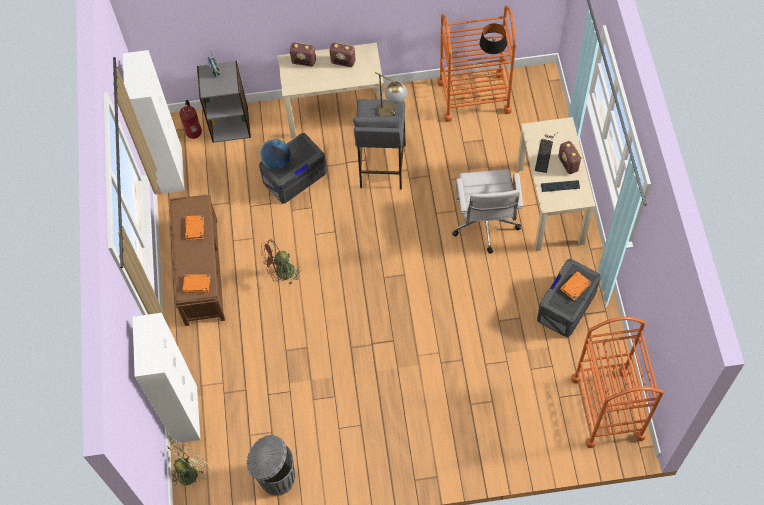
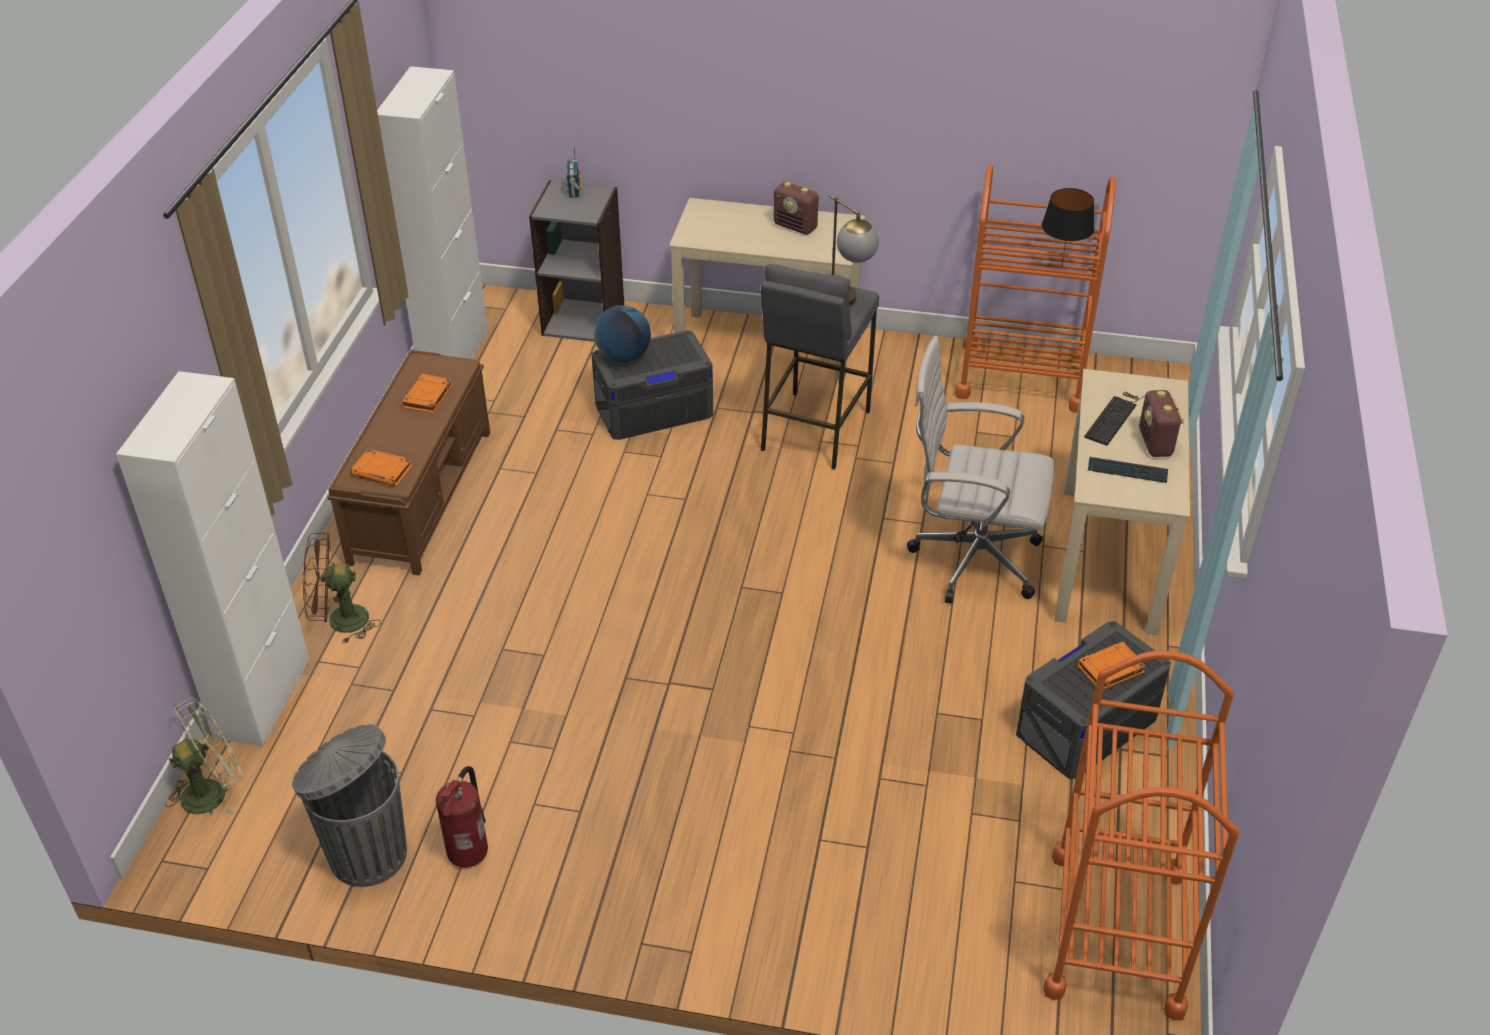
camera: 15 degrees right, 20 degrees down
(194, 132) = (519, 316): fire extinguisher -> fire extinguisher (469, 851)
(281, 274) = (558, 534): brown fan -> brown fan (339, 622)
(304, 61) = (729, 213): radio -> none
(485, 226) = (969, 559): white office chair -> white office chair turned 90 degrees clockwise

